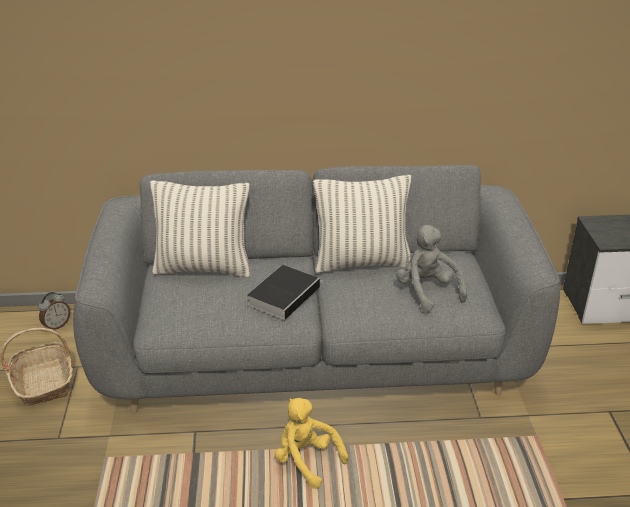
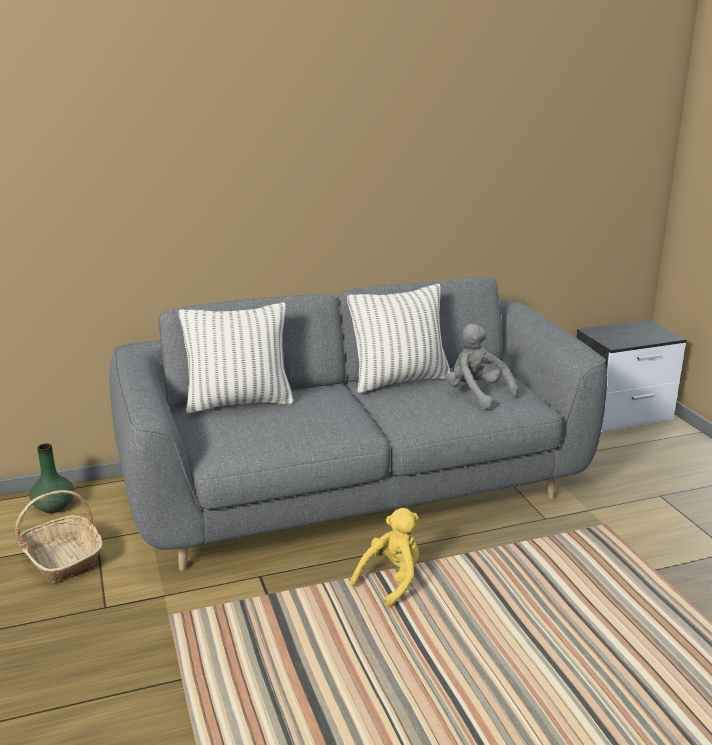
camera: 15 degrees left, 10 degrees down
(57, 325) = (54, 506): alarm clock -> green vase
(284, 294) = (338, 412): book -> none
(306, 460) = (391, 581): yellow plush toy -> yellow plush toy turned 105 degrees clockwise

